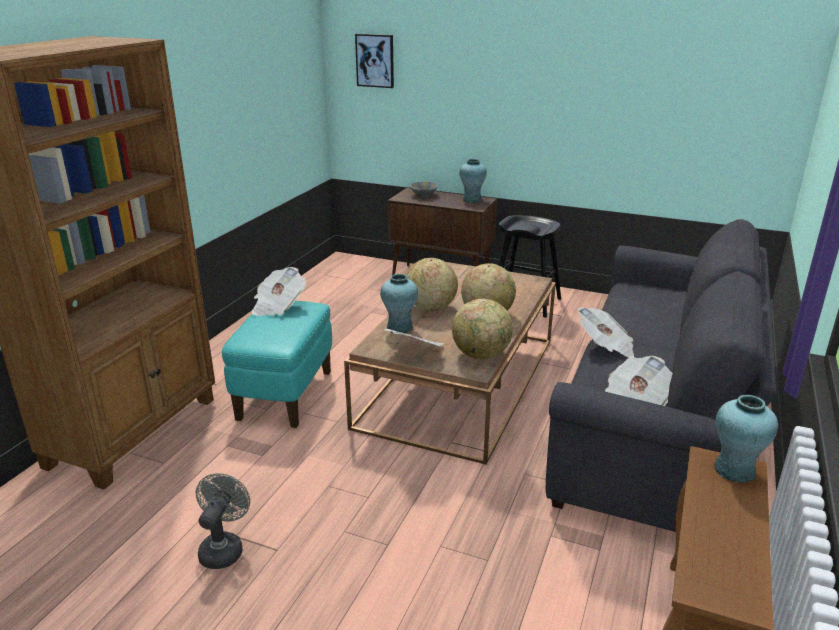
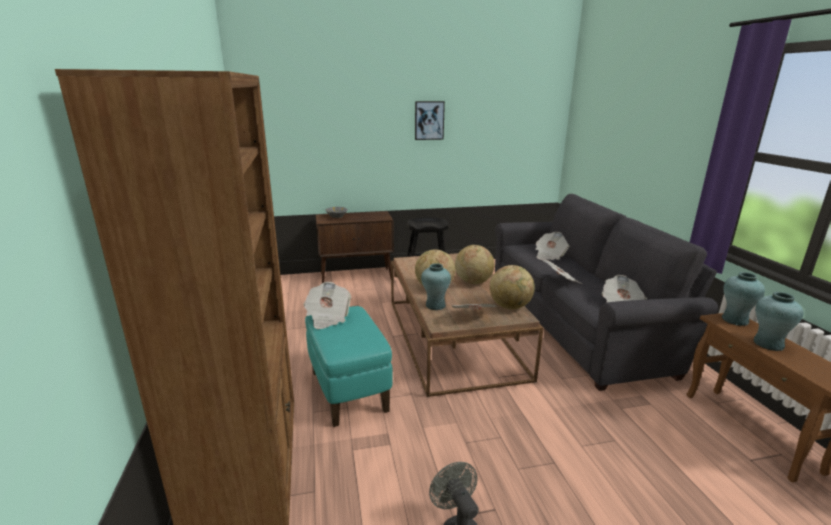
camera: 35 degrees left, 5 degrees down
(375, 60) = (280, 119): picture -> picture (429, 120)
(472, 200) = (373, 214): turquoise vase -> turquoise vase (768, 344)
(658, 310) = (550, 255): none -> newspaper

